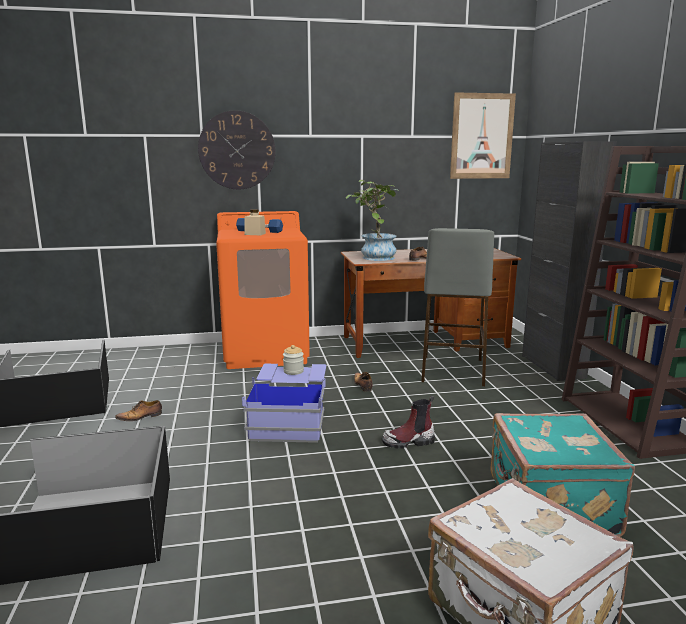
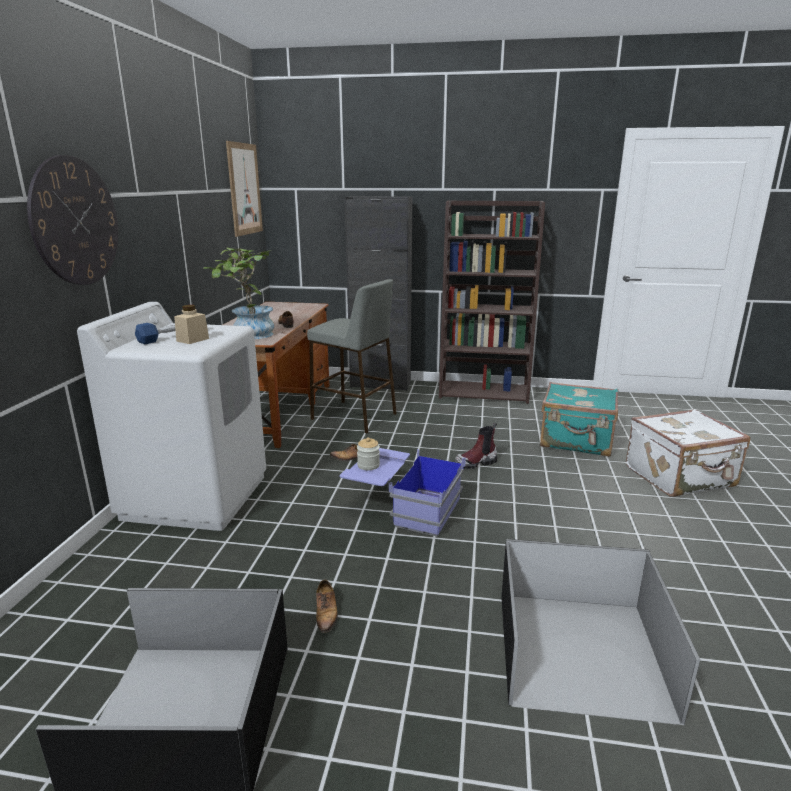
camera: 70 degrees left, 5 degrees up
(265, 352) = (196, 496): orange washing machine -> white washing machine
(408, 442) = (476, 462): boot -> boot turned 60 degrees clockwise

